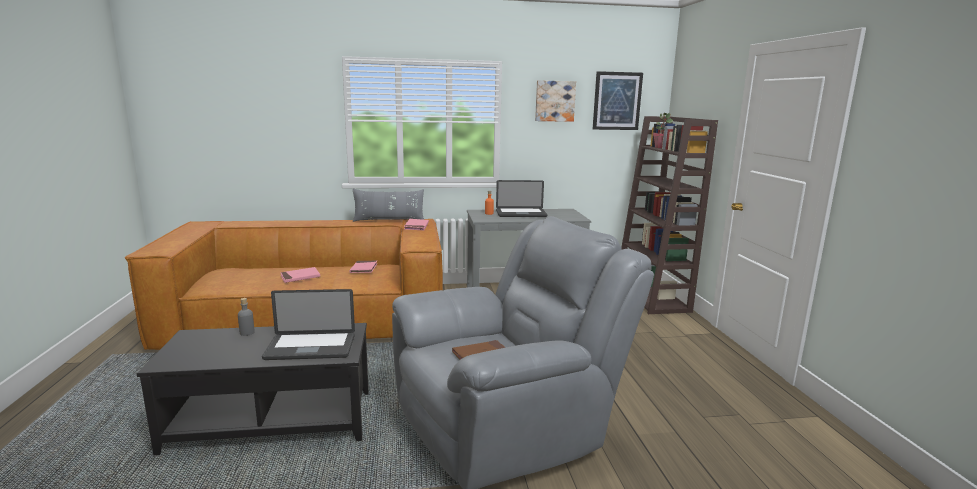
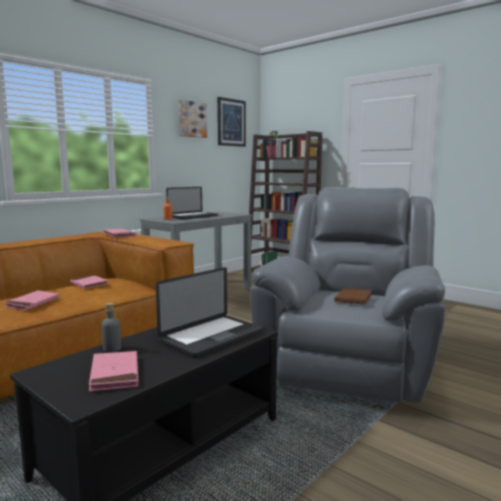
camera: 40 degrees left, 5 degrees down
(209, 352) = (115, 374): none -> pink book
(389, 220) = (73, 236): grey pillow -> none

